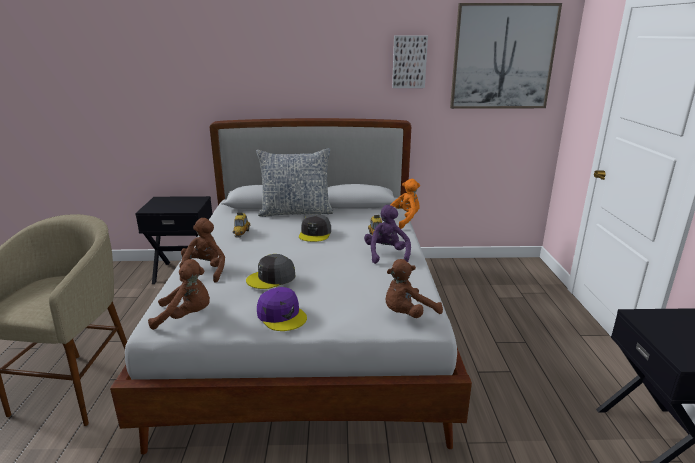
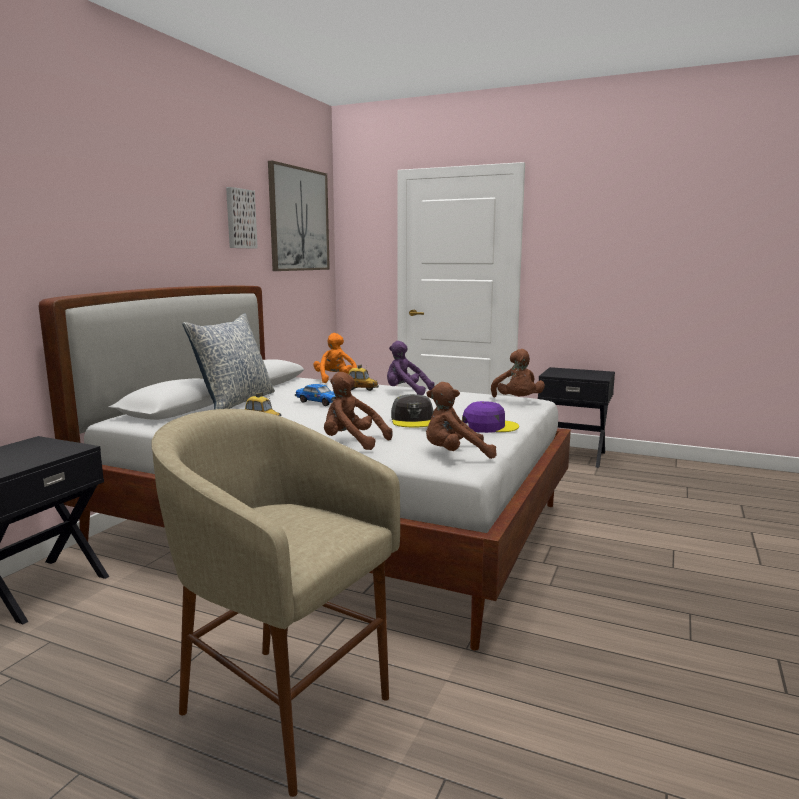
camera: 65 degrees left, 10 degrees down
(186, 316) = (455, 455): brown plush toy -> brown plush toy turned 120 degrees counterclockwise
(315, 233) = (319, 402): grey cap -> toy car

